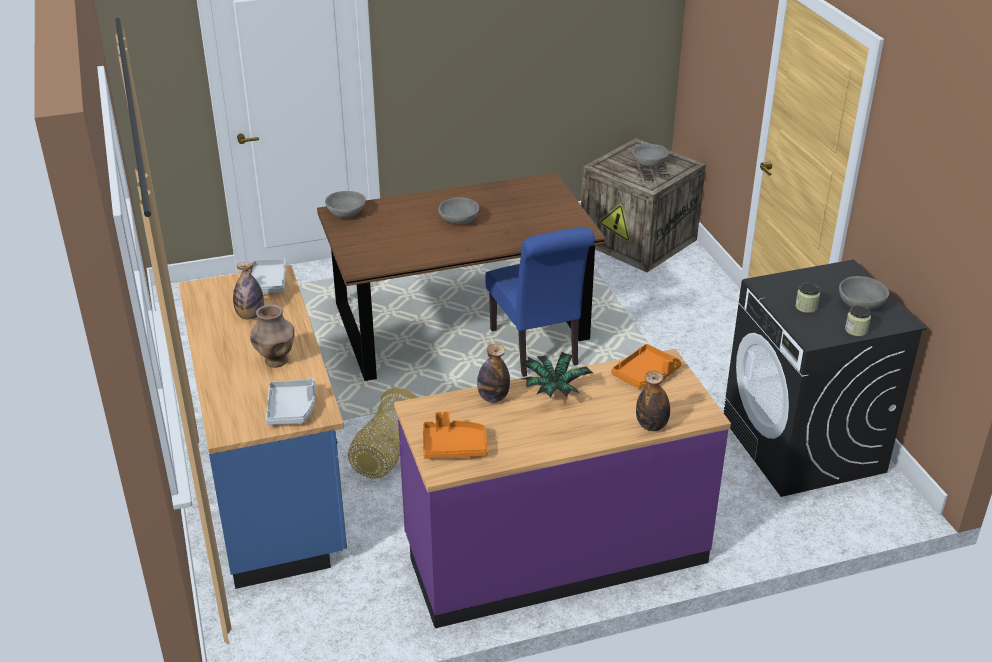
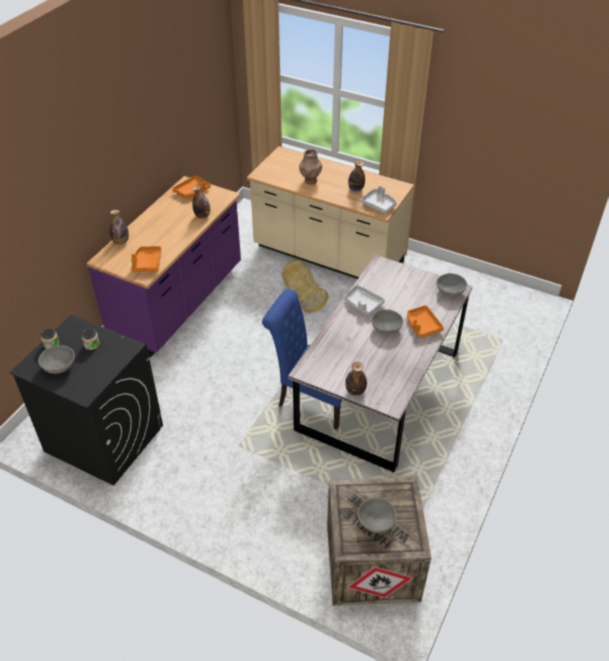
camera: 135 degrees right, 10 degrees up
(273, 483) = (327, 256): blue counter -> beige counter
(292, 409) = (273, 170): grey tray -> grey tray (363, 304)
(423, 207) = (422, 325): none -> orange tray
(460, 322) = (378, 389): brown dining table -> grey dining table
(554, 390) = (181, 233): potted plant -> none
(563, 200) = (355, 391): none -> bottle

